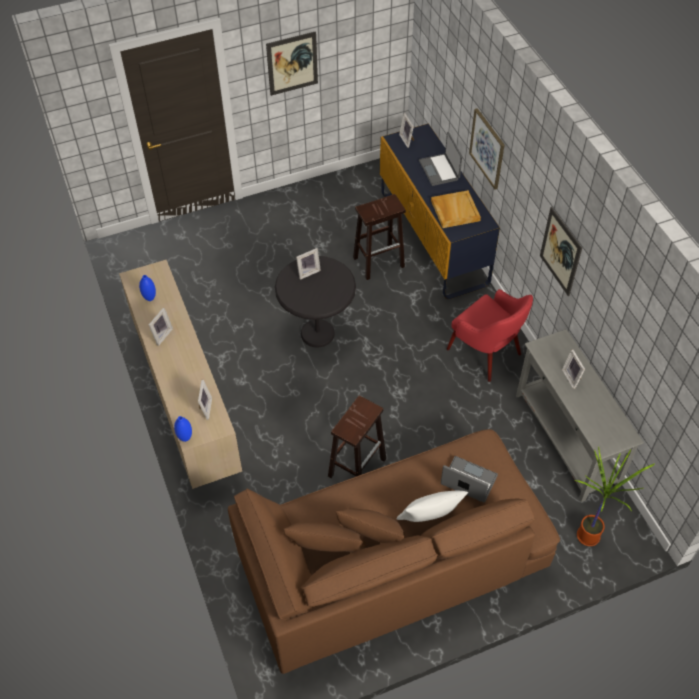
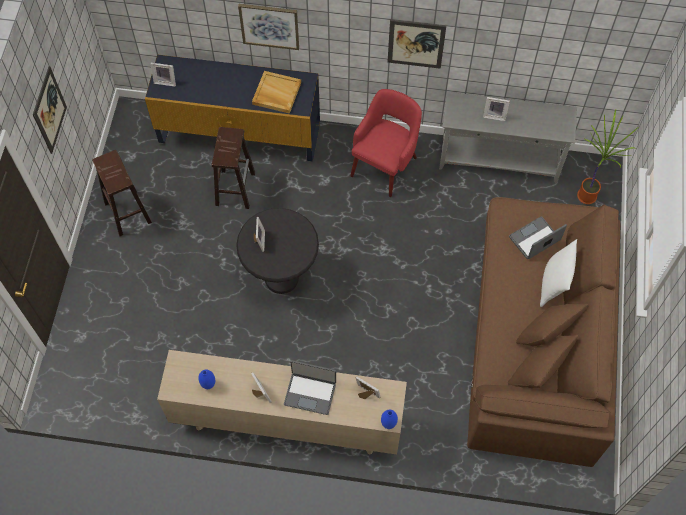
camera: 60 degrees left, 10 degrees up
(357, 467) = (436, 318): brown stool -> brown stool (127, 212)
(440, 170) = (221, 78): laptop -> laptop (310, 393)
(485, 353) = (385, 165): red armchair -> red armchair turned 45 degrees counterclockwise

